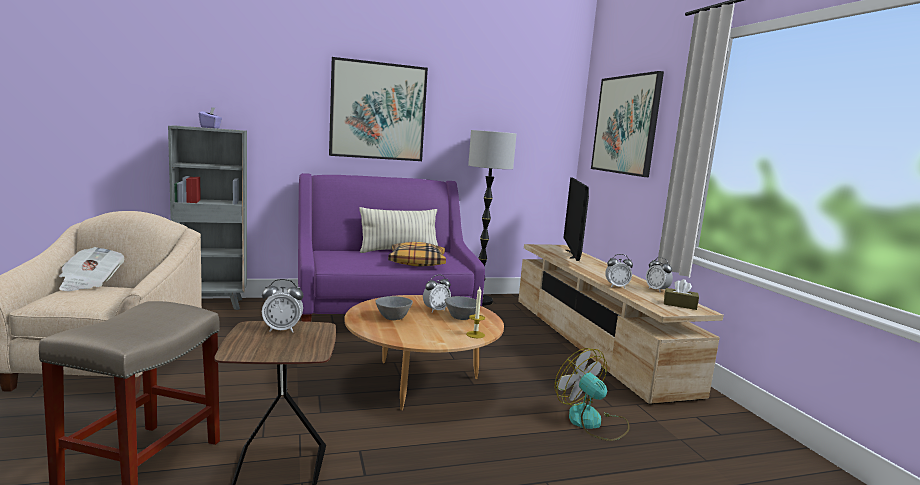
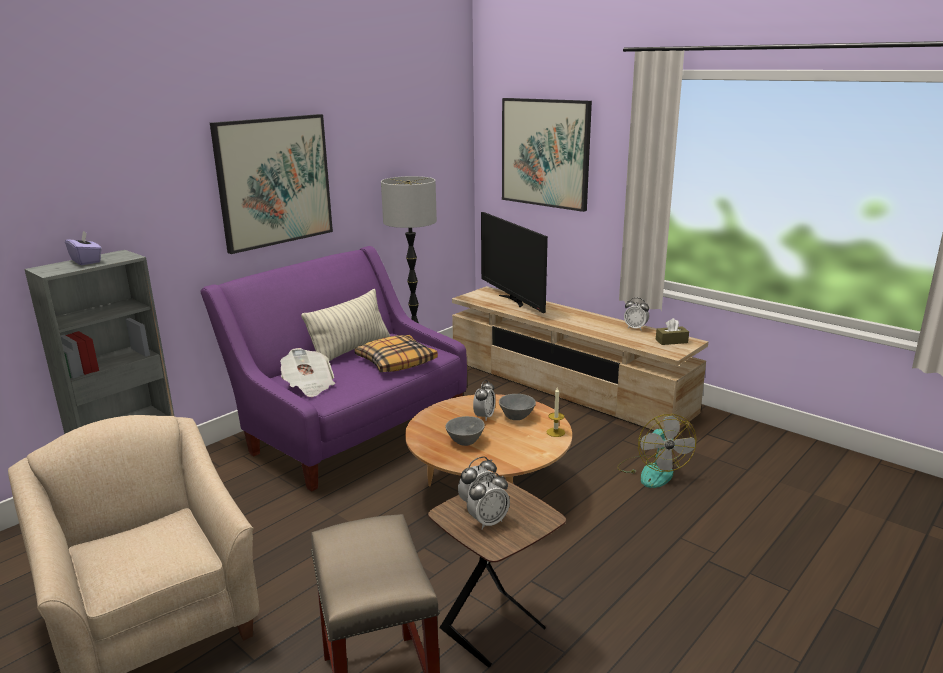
camera: 30 degrees left, 10 degrees up
(90, 283) = (111, 535): newspaper -> newspaper (309, 385)
(592, 422) = (652, 471): fan -> fan turned 120 degrees counterclockwise
(616, 286) = (605, 335): alarm clock -> alarm clock (488, 522)

